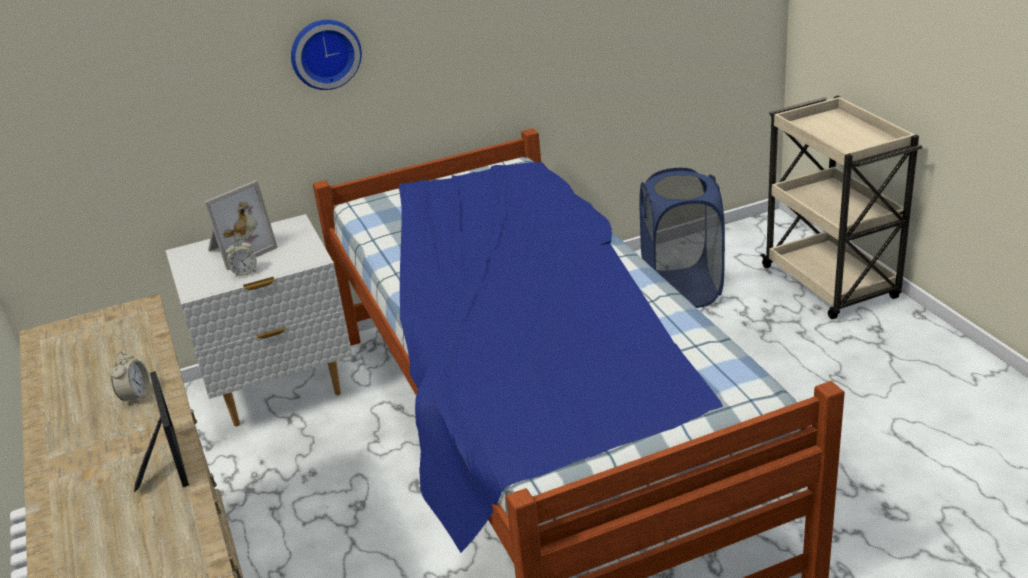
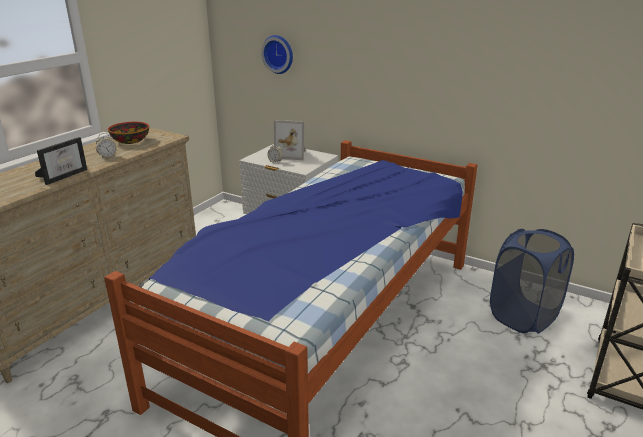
camera: 50 degrees right, 5 degrees down
(89, 357) = (131, 141): none -> bowl
(324, 53) = (368, 71): wall clock -> wall clock (279, 54)

